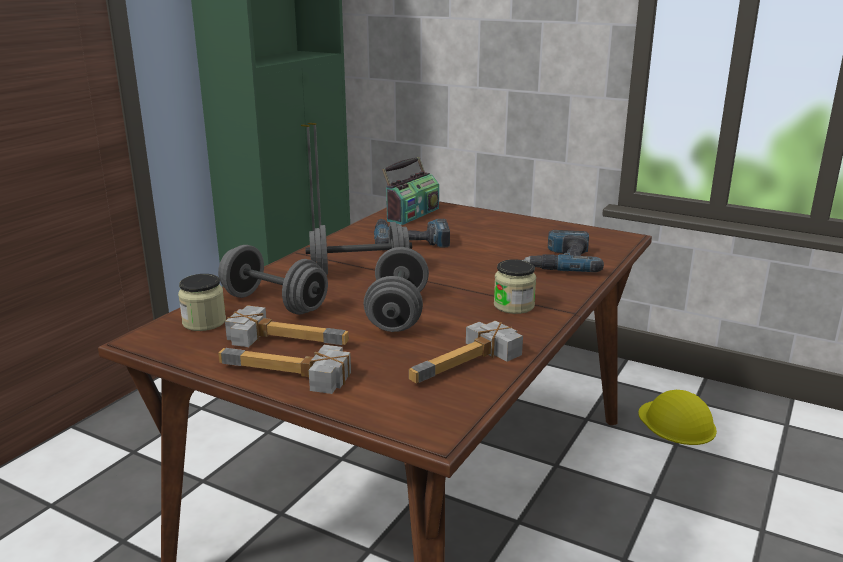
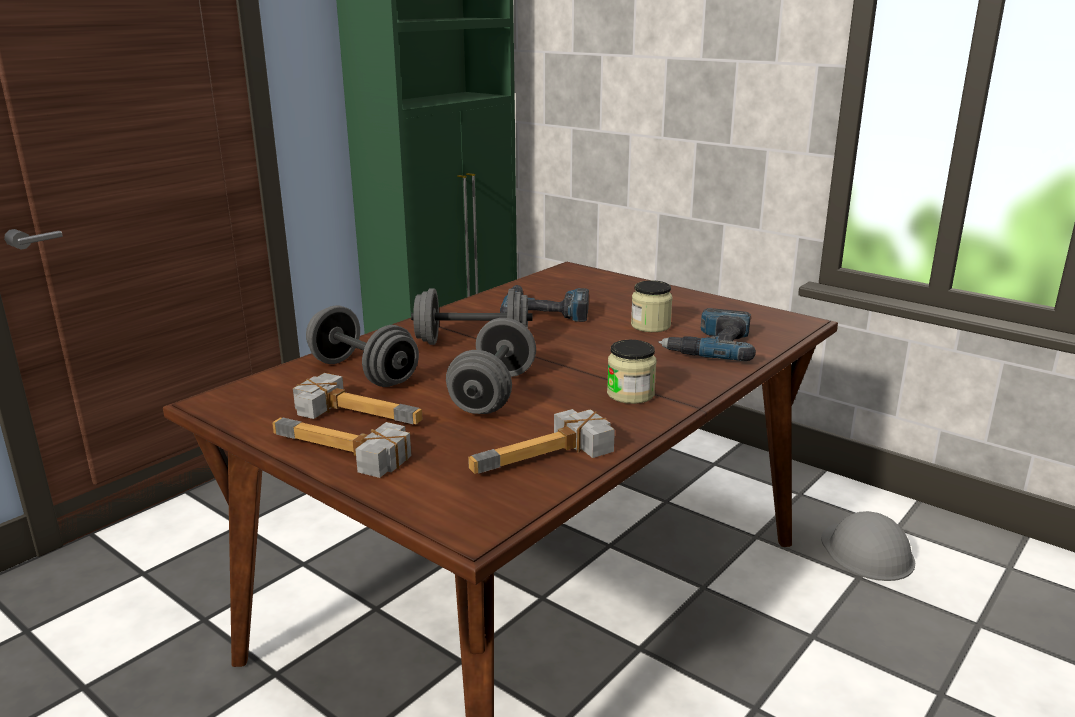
camera: 10 degrees right, 0 degrees up
(204, 322) = (280, 388): jar -> jar (650, 326)
(411, 214) = (560, 282): radio -> none
(677, 422) = (867, 551): yellow hard hat -> grey hard hat

